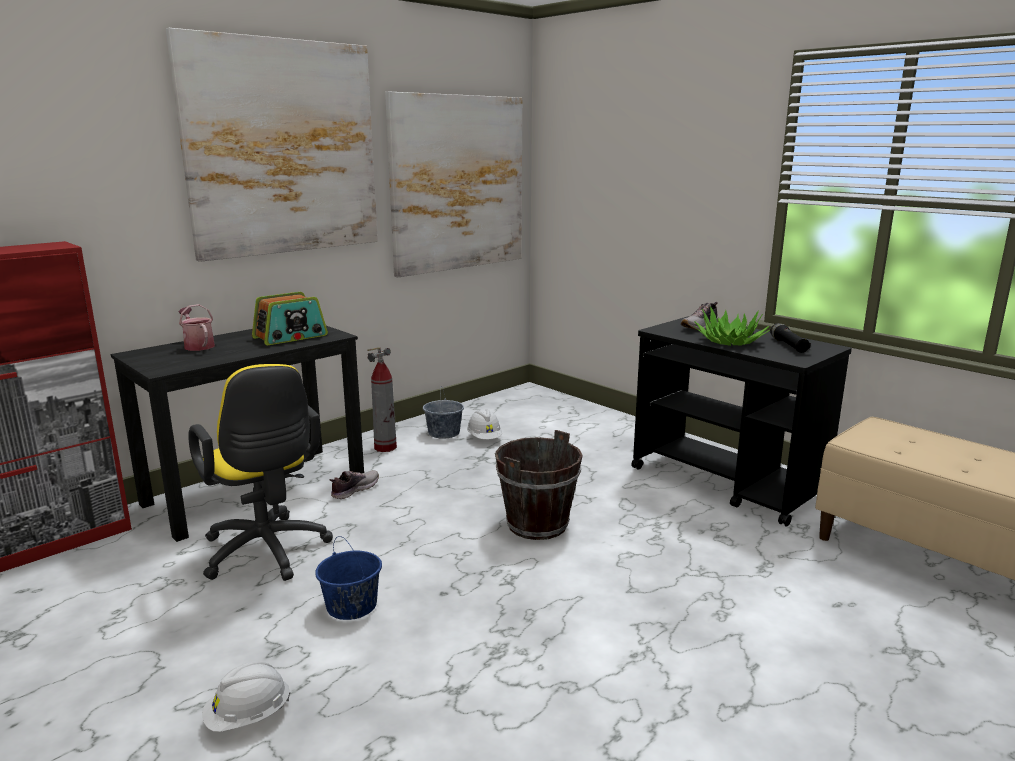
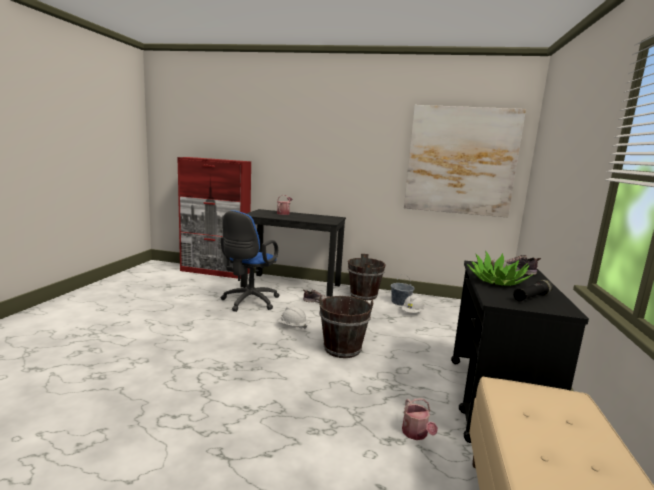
camera: 55 degrees right, 5 degrees down
(248, 717) = (146, 332): white hard hat -> white hard hat (292, 326)
(267, 553) = (248, 302): yellow office chair -> blue office chair
(283, 148) = (349, 132): picture -> none
(290, 337) = (316, 219): radio -> none
(352, 606) = (227, 328): blue bucket -> none
(385, 447) = (363, 295): fire extinguisher -> brown bucket
(760, 549) = (416, 434): none -> watering can

